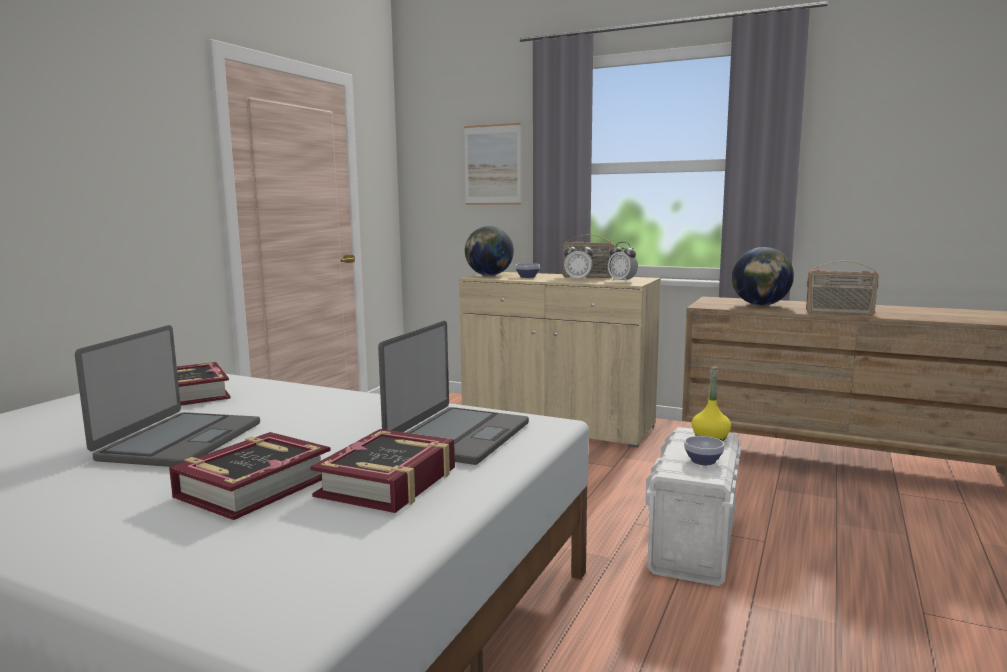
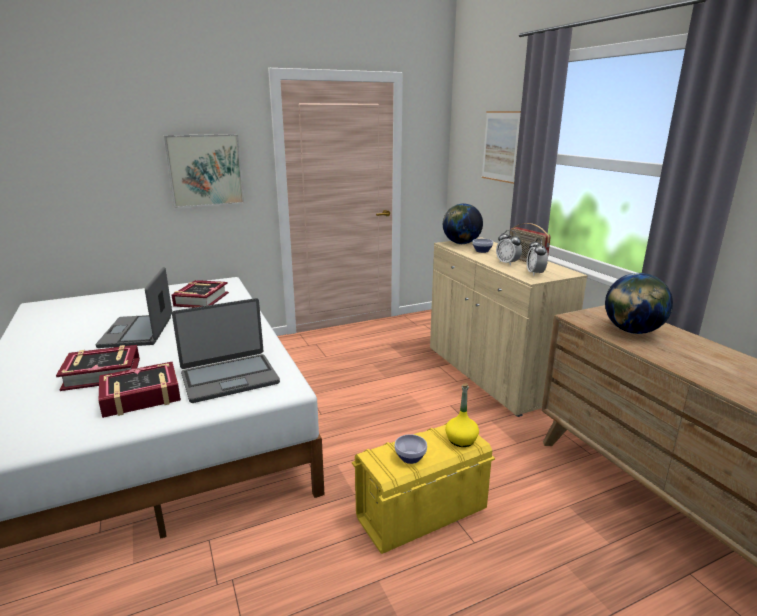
camera: 40 degrees right, 10 degrees up
(126, 187) = (205, 170): none -> picture
(179, 441) = (138, 332): laptop -> laptop turned 120 degrees clockwise
(693, 543) = (420, 514): white storage box -> yellow storage box
(839, 313) = (681, 368): radio -> none

